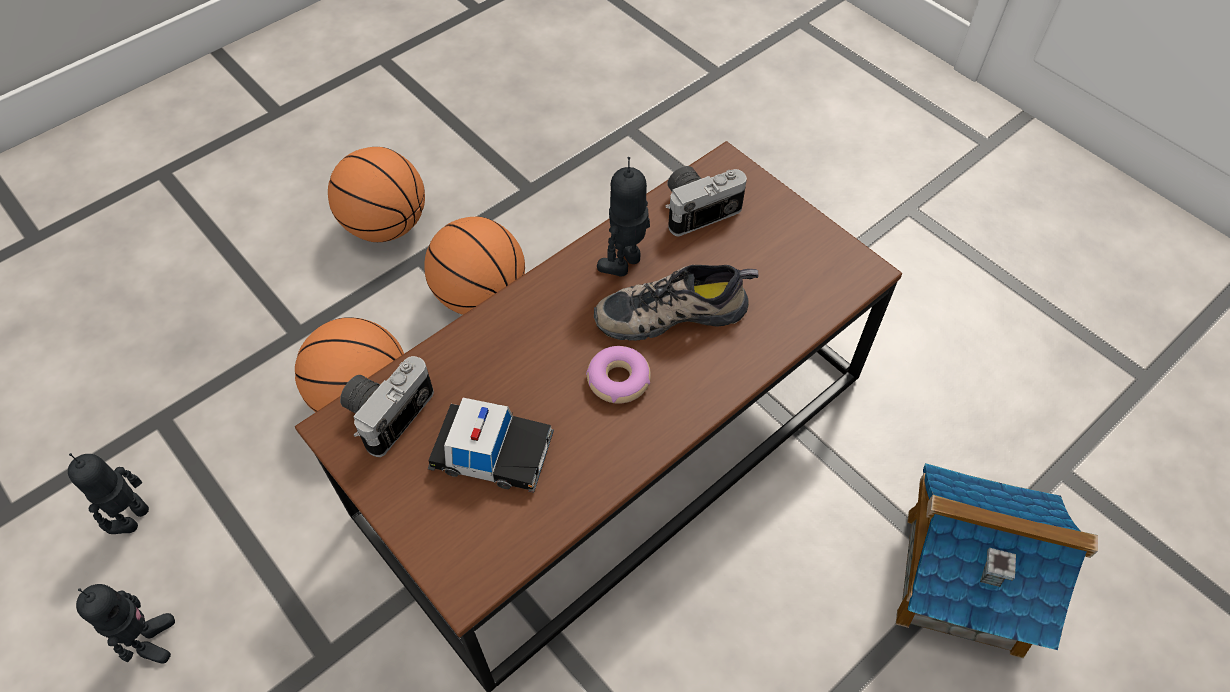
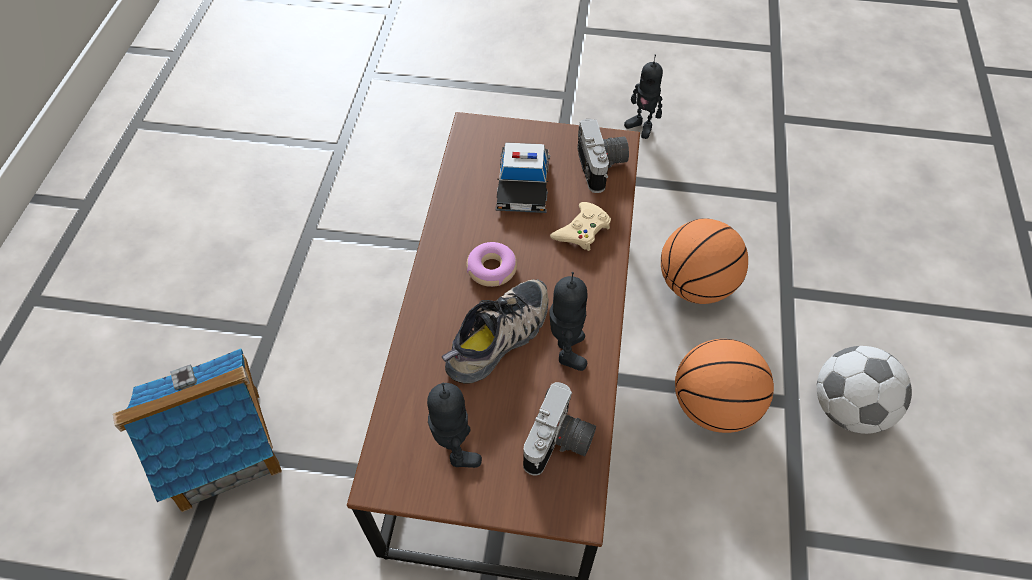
camera: 140 degrees right, 0 degrees up
(134, 518) = (722, 155): toy robot -> toy robot (456, 451)
(386, 226) = (848, 408): basketball -> football
(491, 356) = (582, 230): none -> beige game controller
(492, 452) = (523, 185): toy car -> toy car turned 60 degrees counterclockwise

